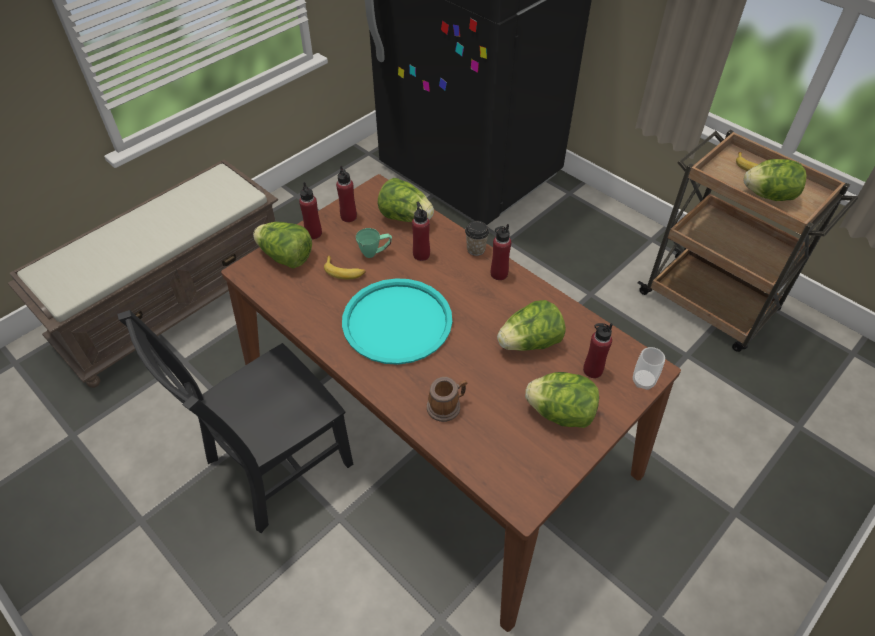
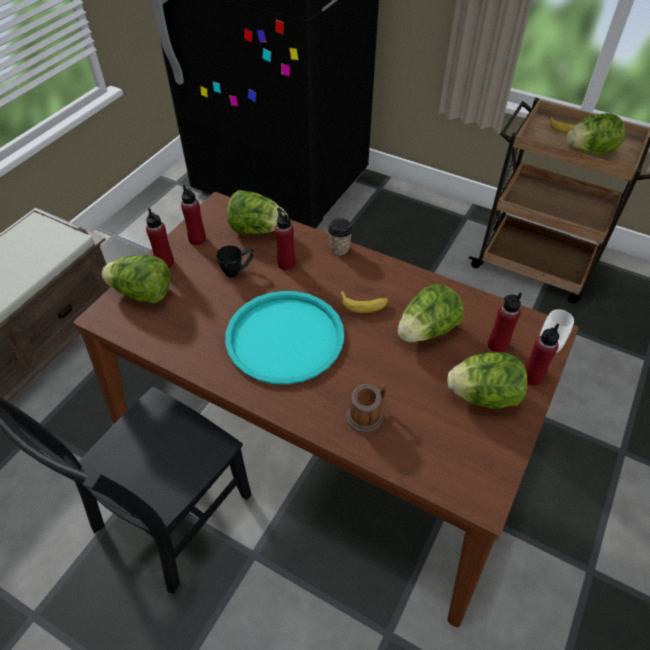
camera: 15 degrees left, 0 degrees up
(344, 271) = (211, 296): banana -> banana (364, 304)
(375, 253) = (237, 271): green mug -> black mug
(499, 274) = (371, 268): red bottle -> red bottle (532, 377)

